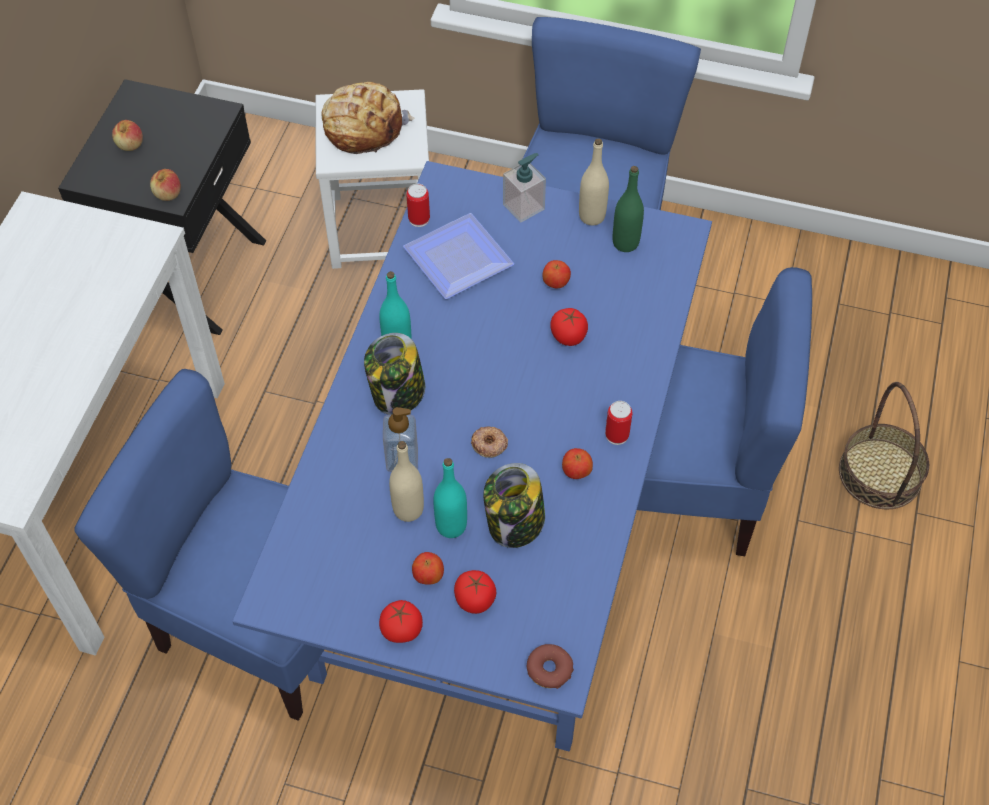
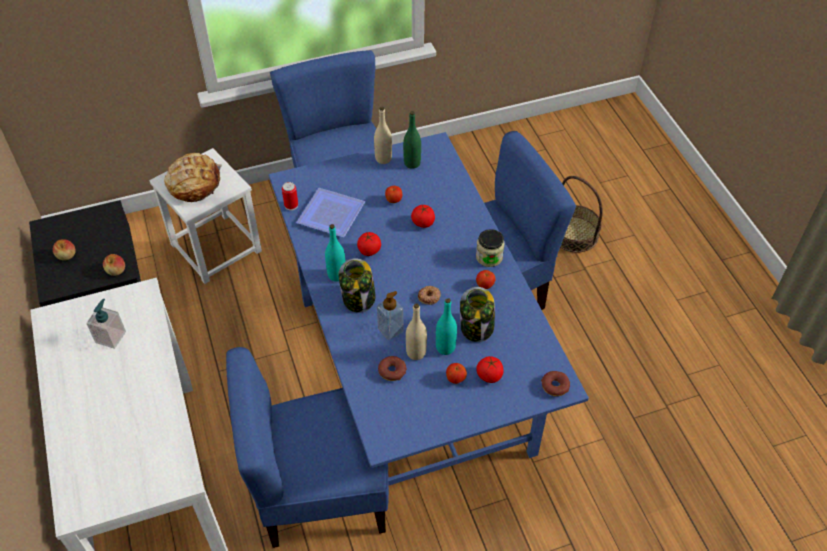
camera: 35 degrees left, 5 degrees down
(358, 515) = (392, 371): none -> donut
(401, 629) = (465, 413): tomato -> tomato (369, 250)
(524, 206) = (343, 171): soap dispenser -> soap dispenser (110, 337)
(617, 435) = (489, 257): can -> jar

